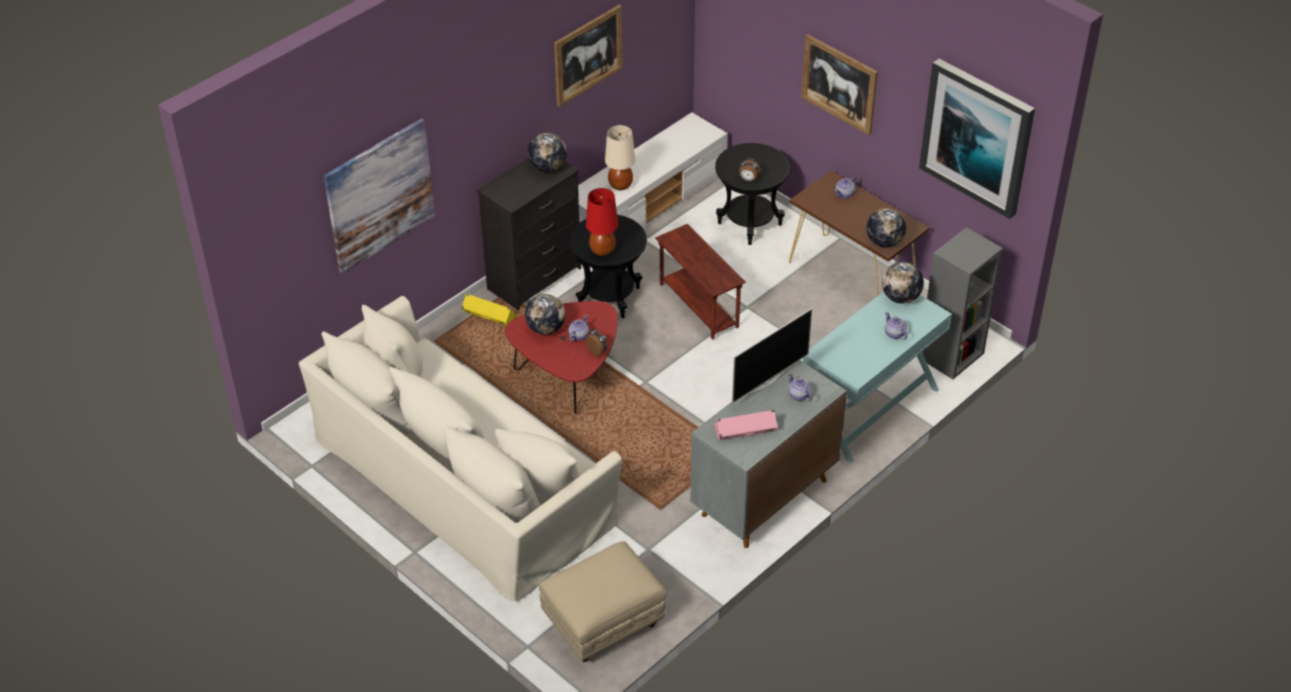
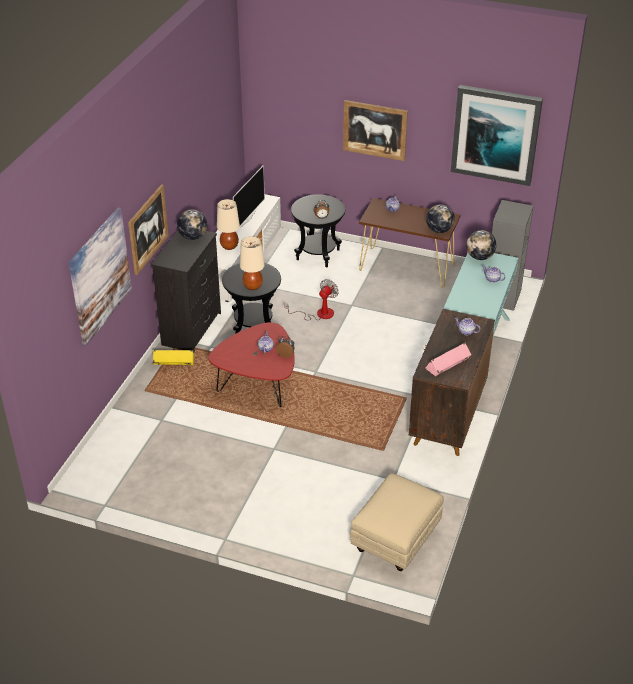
camera: 25 degrees left, 5 degrees down
(463, 477) = (228, 475): beige sofa -> none
(545, 328) = (238, 351): globe -> none
(588, 55) = (196, 149): picture -> picture (148, 229)
(602, 250) = (253, 286): red table lamp -> beige table lamp
(698, 306) = (318, 314): brown side table -> fan
(763, 498) = (447, 420): grey cabinet -> brown cabinet
(767, 382) = (439, 330): television -> television (247, 218)

